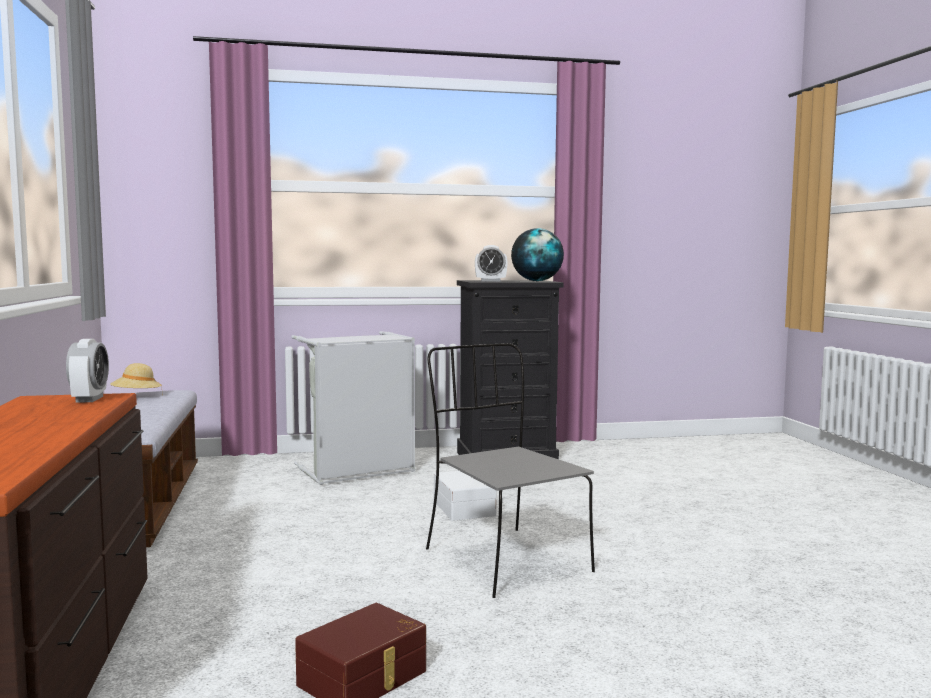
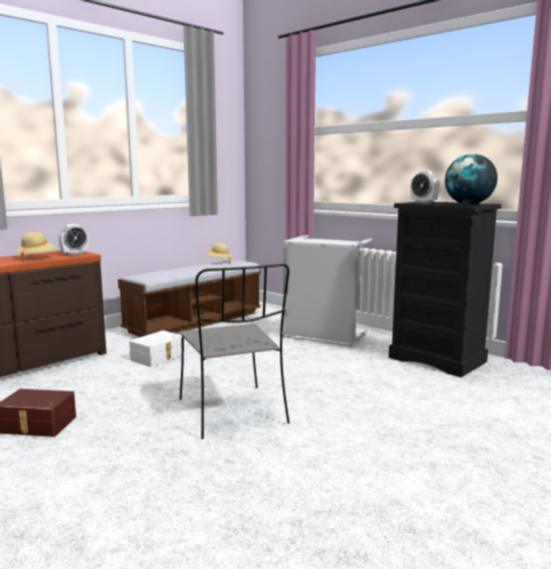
camera: 55 degrees right, 5 degrees up
(63, 414) = (36, 258): none -> beige hat
(465, 508) = (309, 378): white storage box -> white storage box (158, 358)
(504, 559) = (233, 412): grey chair -> grey chair turned 135 degrees clockwise

